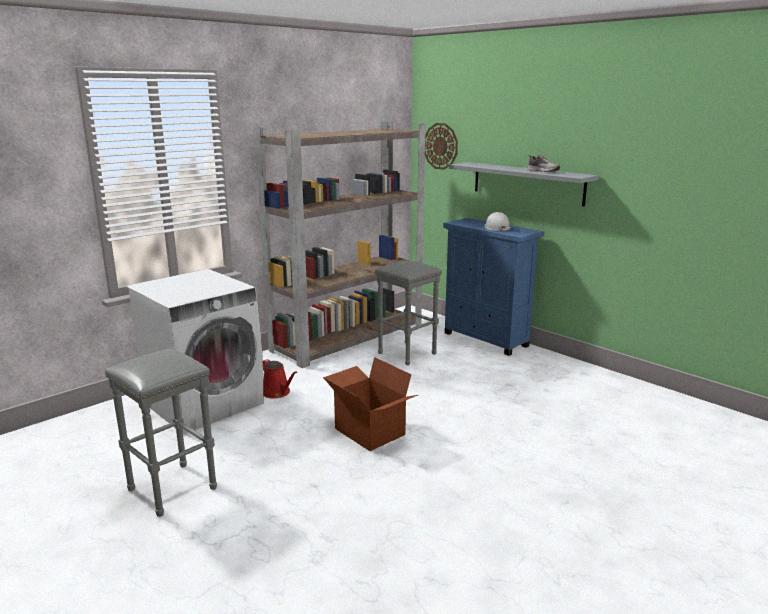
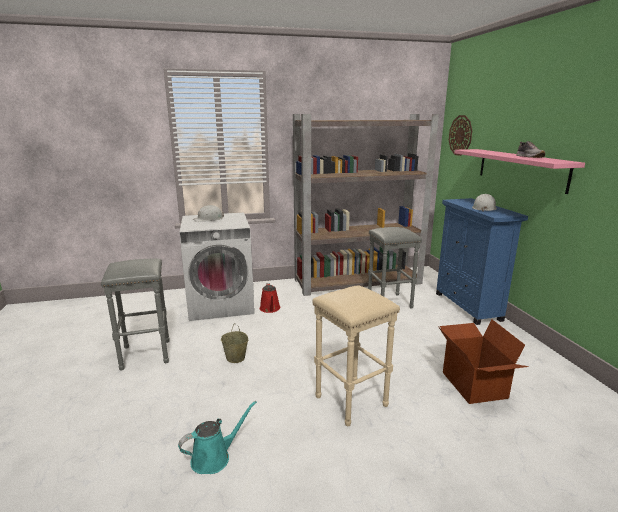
camera: 30 degrees right, 0 degrees up
(177, 284) = (209, 219): none -> white hard hat
(298, 456) = (236, 358): none -> beige bucket
(368, 432) = (299, 355): cardboard box -> cardboard box (472, 385)
(388, 553) = (214, 457): none -> turquoise watering can
(466, 457) = (353, 401): none -> beige stool
(527, 183) = (520, 169): grey shelf -> pink shelf

